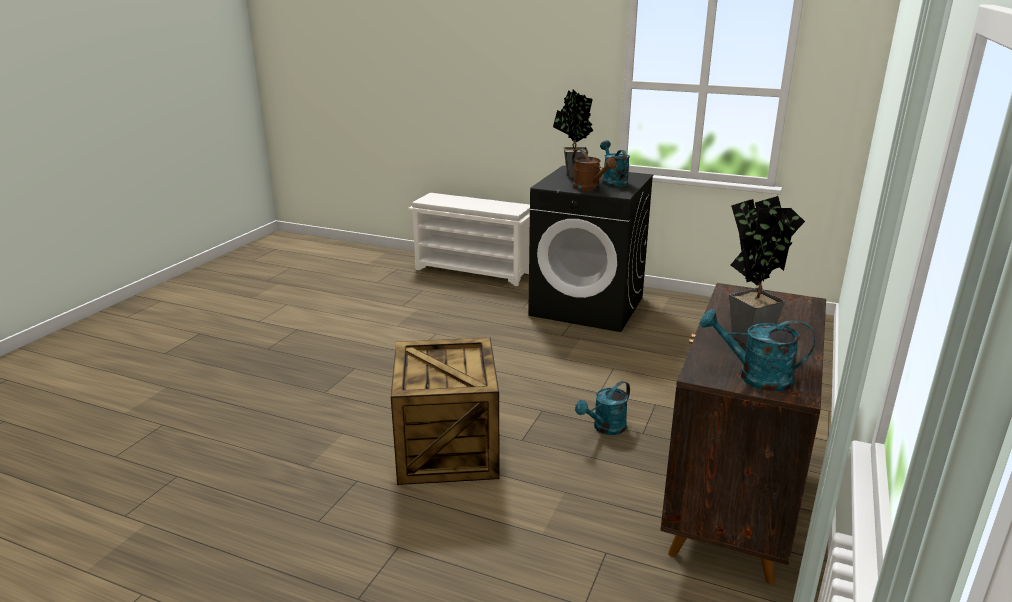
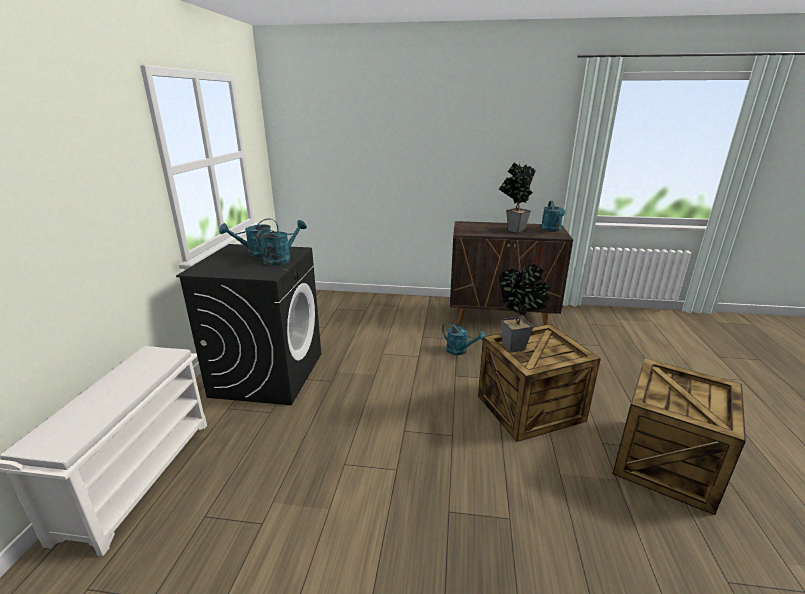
camera: 105 degrees left, 0 degrees up
(292, 517) = (667, 463): none -> crate
(573, 176) = (230, 267): potted plant -> potted plant (518, 347)
(590, 189) = (281, 259): brown watering can -> turquoise watering can

